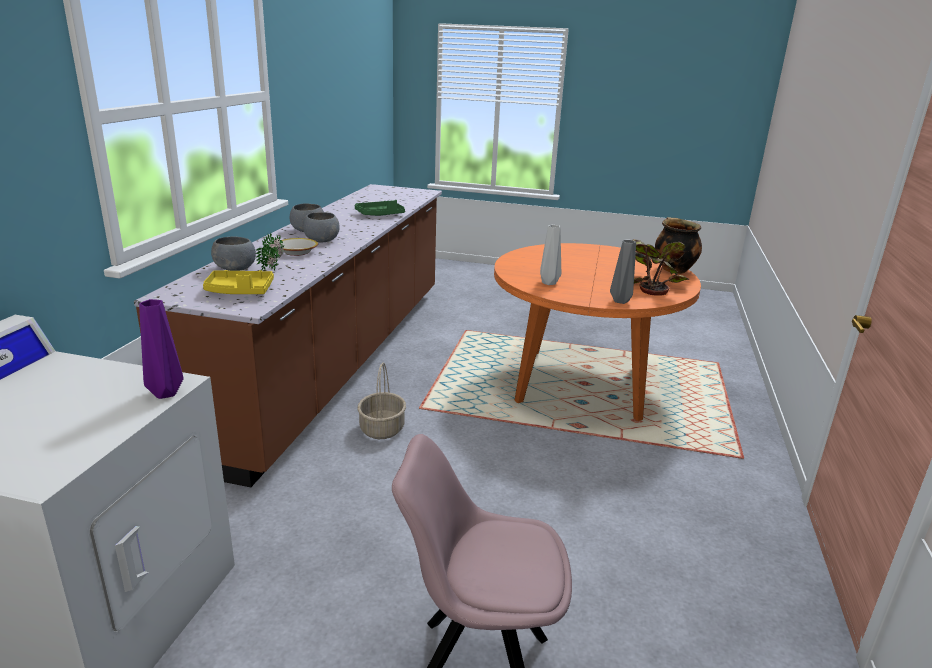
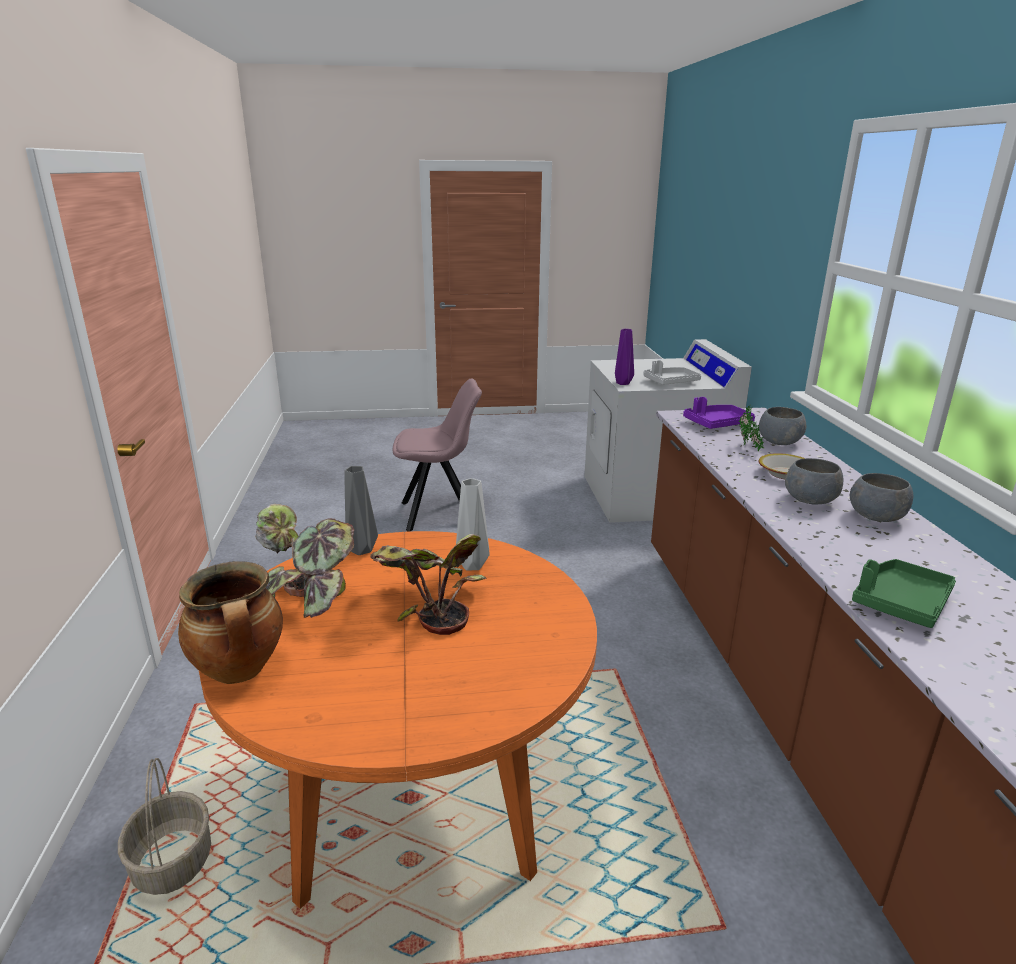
camera: 160 degrees right, 0 degrees up
(91, 379) = (670, 382): none -> grey tray
(239, 291) = (717, 424): yellow tray -> purple tray
(382, 429) = (626, 631): basket -> basket (171, 861)
(581, 273) = (427, 605): none -> potted plant

